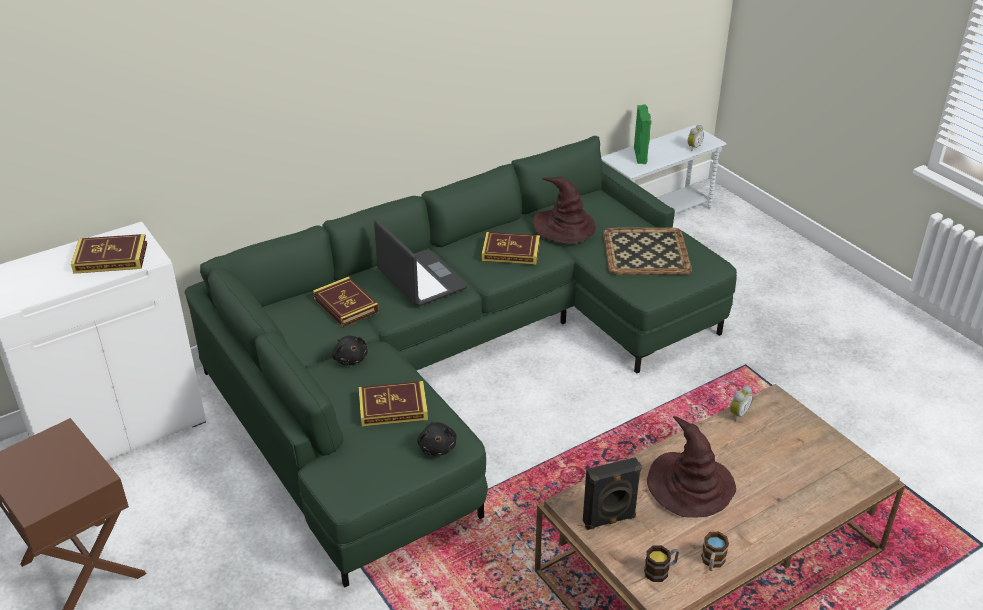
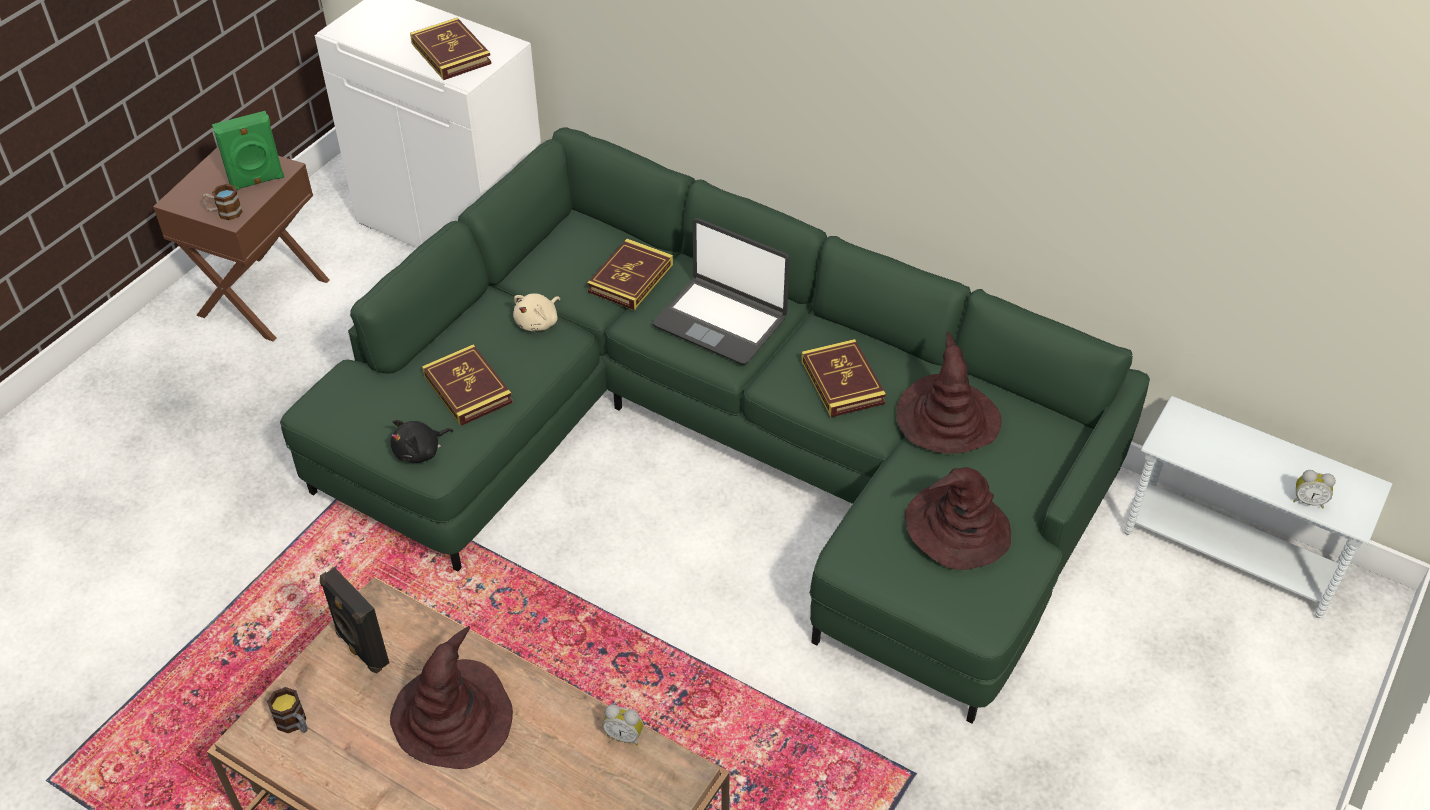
camera: 65 degrees right, 10 degrees up
(350, 358) = (538, 322): black plush toy -> beige plush toy
(420, 280) = (721, 321): laptop -> laptop turned 90 degrees clockwise
(641, 155) = (1219, 442): green speaker -> green speaker (257, 182)
(646, 251) = (956, 529): tray -> brown hat
(712, 562) = (325, 773): mug -> mug (225, 212)

